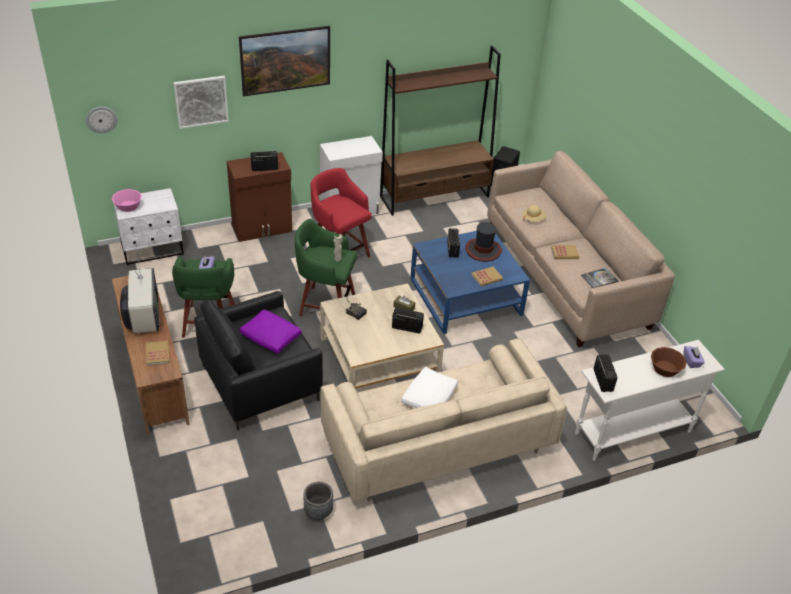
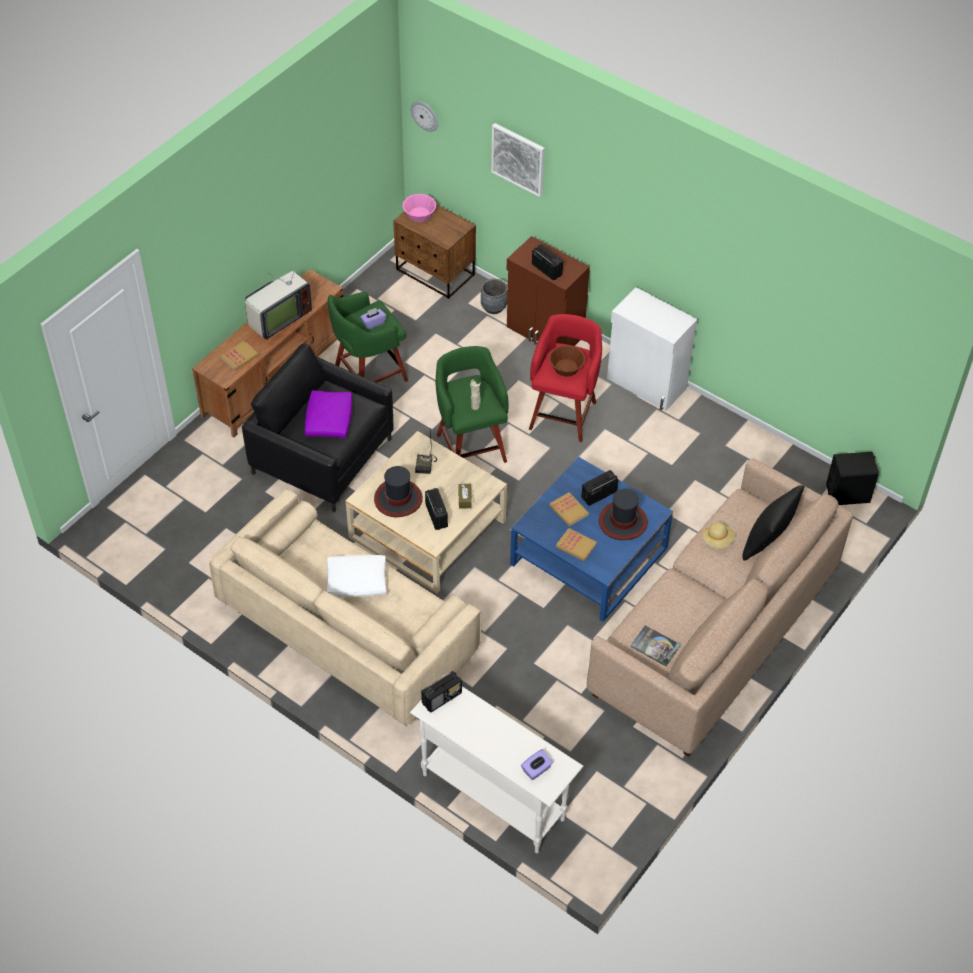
camera: 60 degrees right, 10 degrees up
(152, 249) = (435, 273): white nightstand -> brown nightstand
(286, 75) = (608, 188): picture -> none
(318, 512) = (201, 582): grey planter -> grey planter (493, 307)
(374, 339) = (398, 499): none -> hat
(435, 196) = (749, 444): brown bookcase -> none
(549, 202) = (767, 542): none -> black pillow
(564, 253) = (675, 595): book -> book (568, 510)
(665, 368) = (505, 748): brown bowl -> brown bowl (566, 367)

